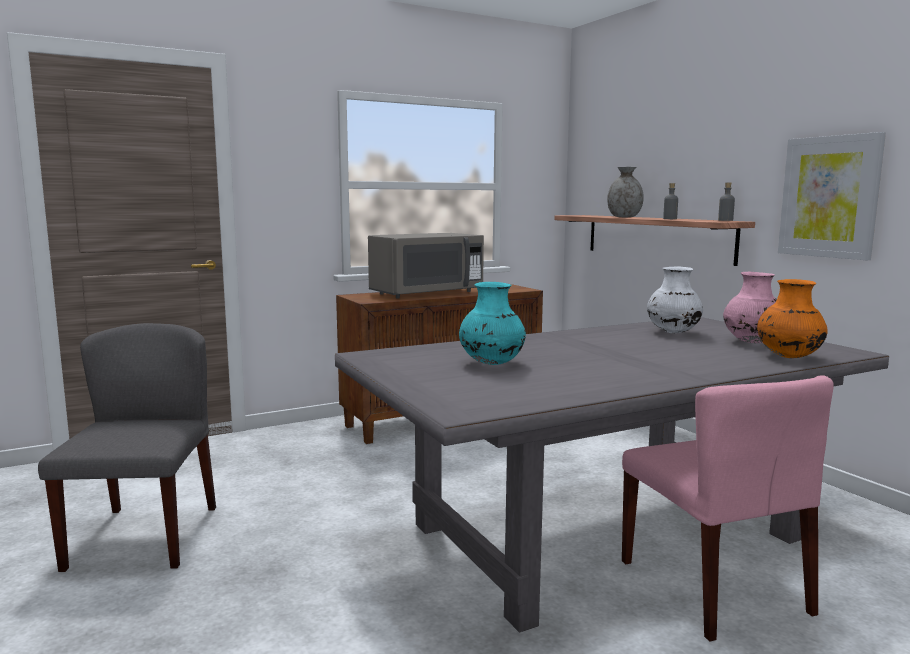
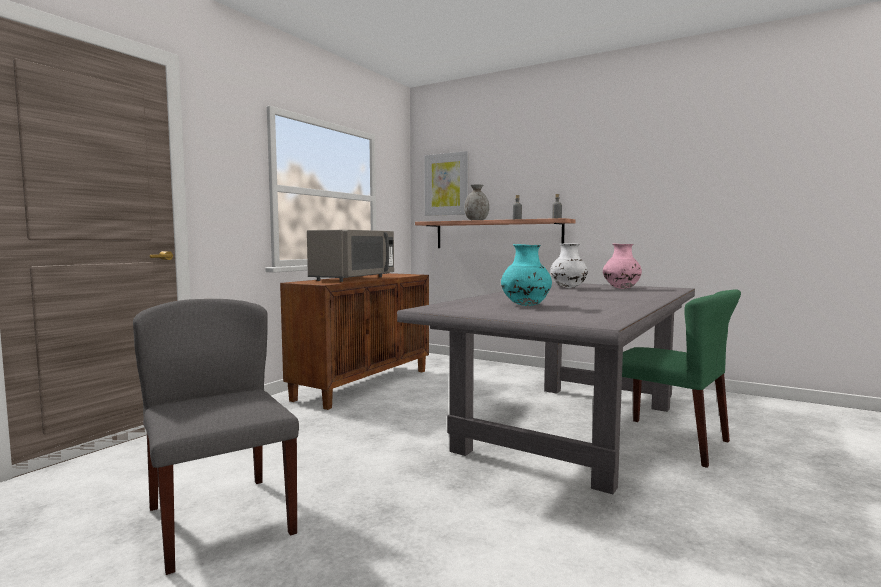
camera: 30 degrees left, 5 degrees down
(714, 587) = (668, 441): pink chair -> green chair
(788, 357) = (659, 291): orange vase -> none
(829, 197) = (626, 201): picture -> picture (446, 184)

